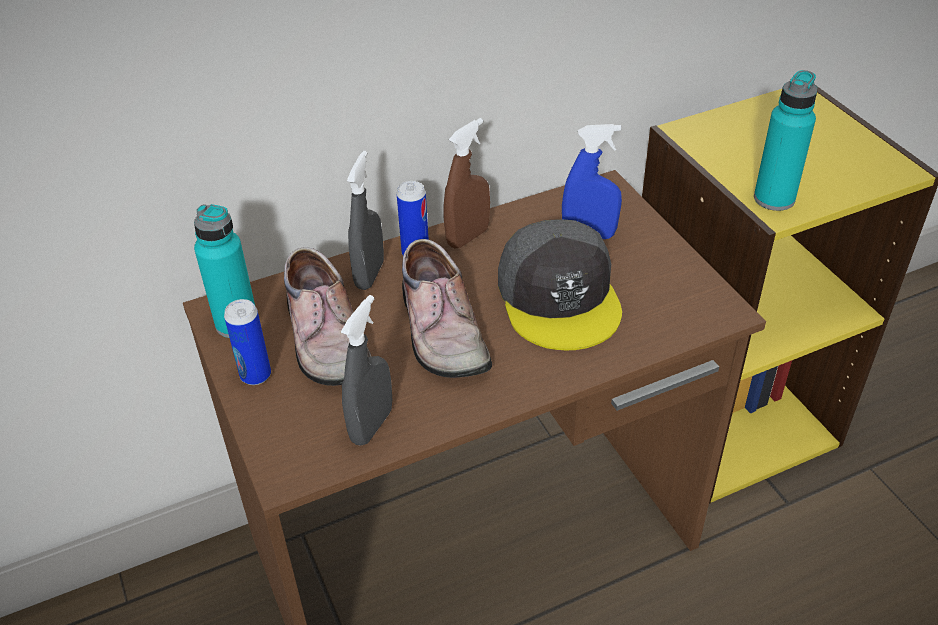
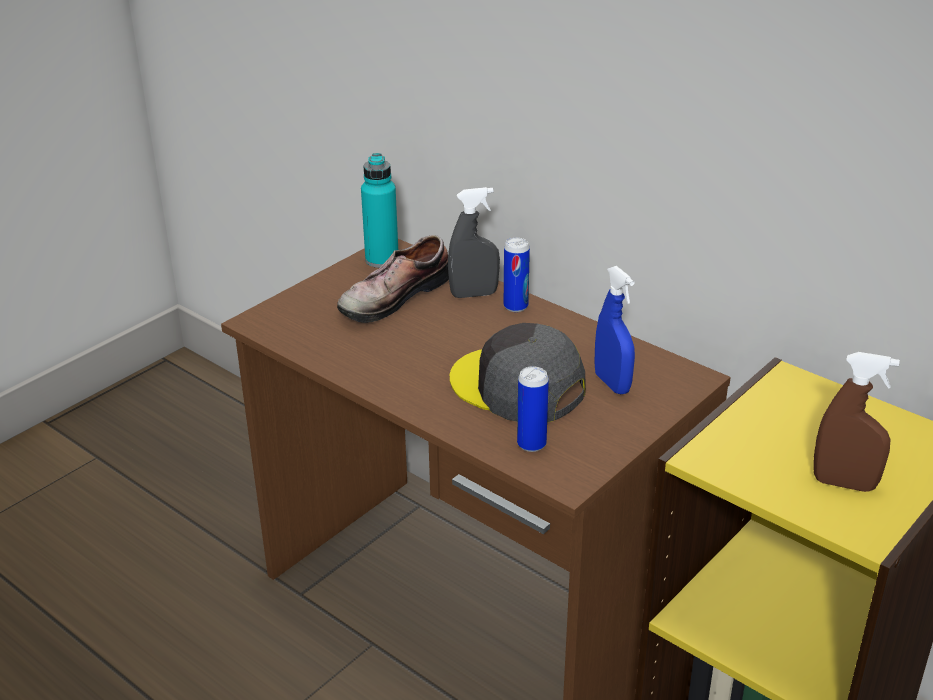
camera: 65 degrees right, 10 degrees down
(255, 375) = (336, 282): can -> can (531, 444)
(371, 425) = (316, 340): grey spray bottle -> none
(438, 329) = (434, 340): shoe -> none
(468, 237) = (557, 324): brown spray bottle -> brown spray bottle (844, 484)
(559, 296) = (517, 386): grey cap -> grey cap turned 75 degrees clockwise
(774, 198) = (722, 451): turquoise bottle -> none

